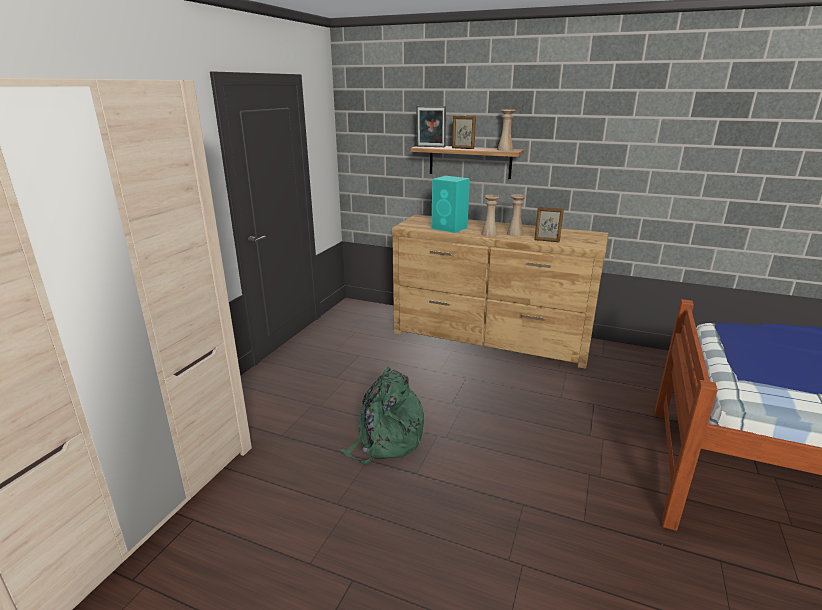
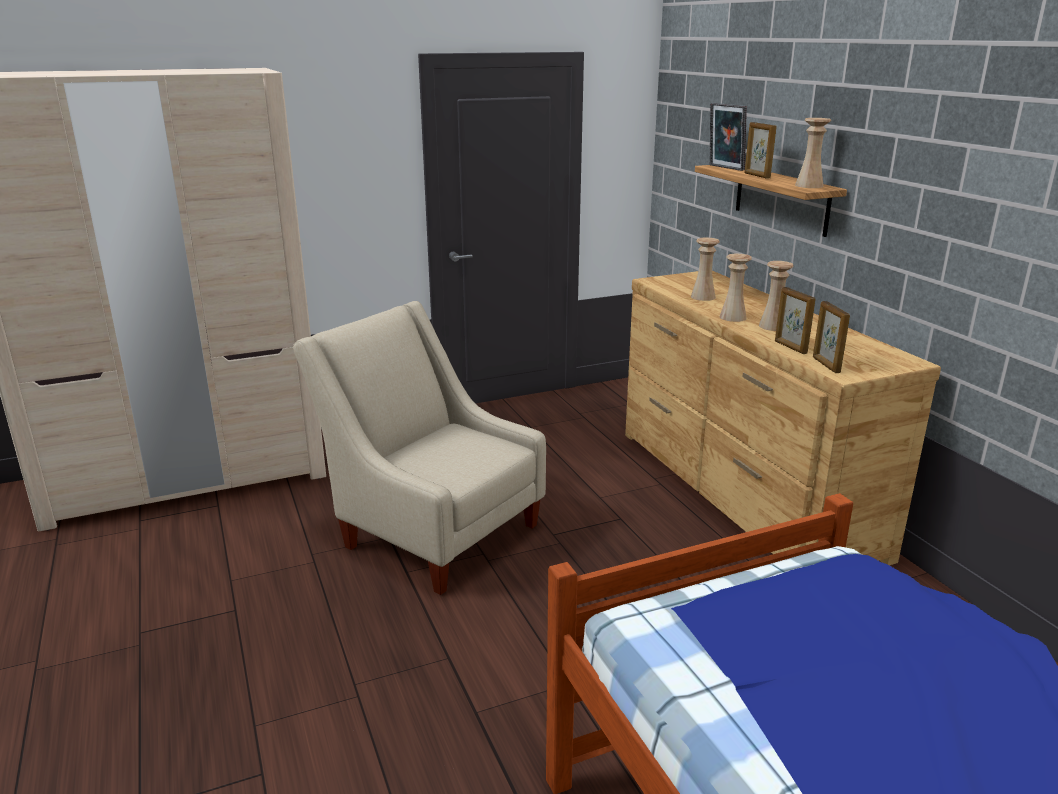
camera: 45 degrees right, 0 degrees up
(386, 440) = (432, 530): green backpack -> beige armchair
(450, 228) = (703, 297): turquoise speaker -> beige vase
(578, 244) = (825, 365): none -> picture frame

